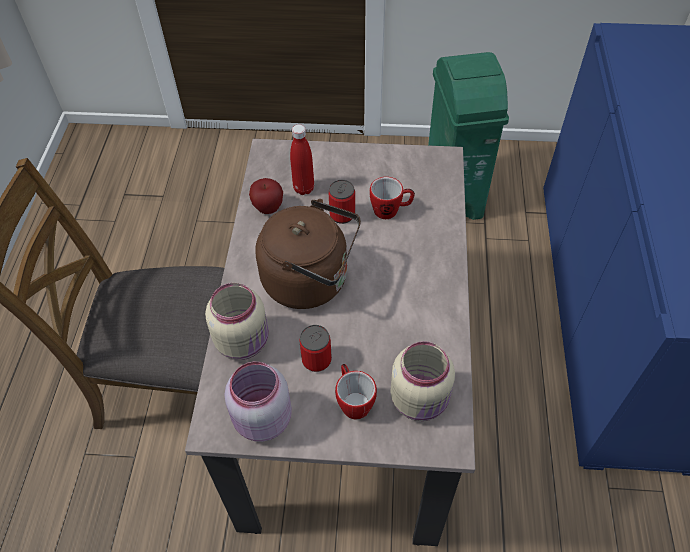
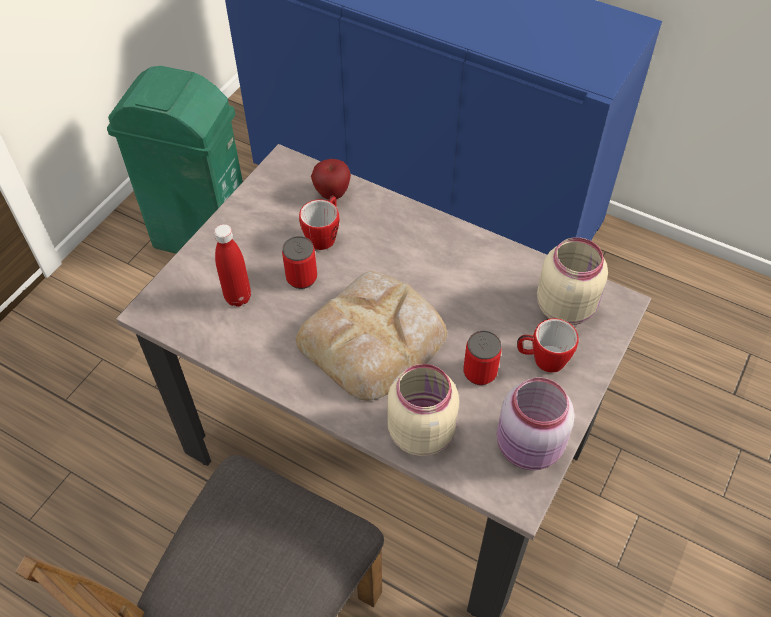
camera: 65 degrees left, 0 degrees up
(268, 208) = (244, 342): apple -> apple (332, 194)
(311, 280) = (375, 339): brown kettle -> bread

